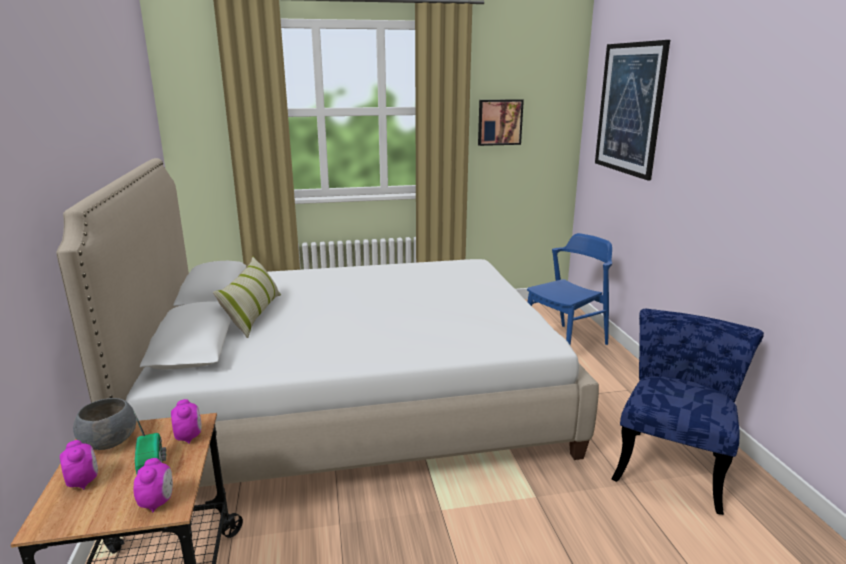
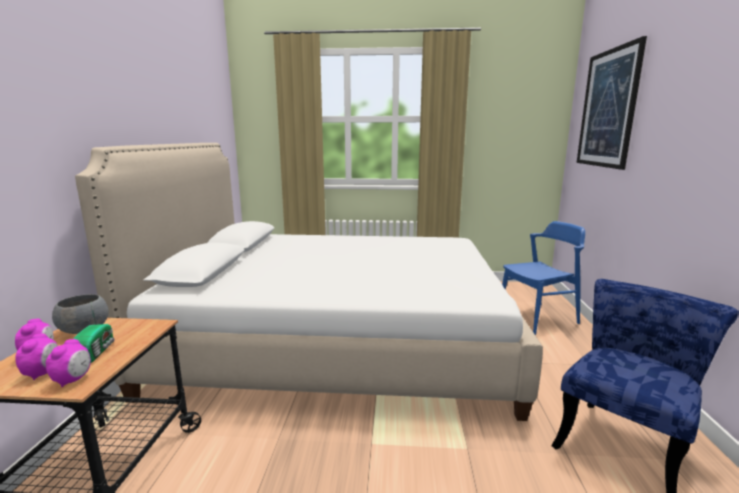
camera: 15 degrees right, 5 degrees down
(189, 437) = (142, 334): alarm clock -> alarm clock (43, 373)
(253, 314) = (259, 258): pillow -> none
(499, 122) = (492, 129): picture -> none

